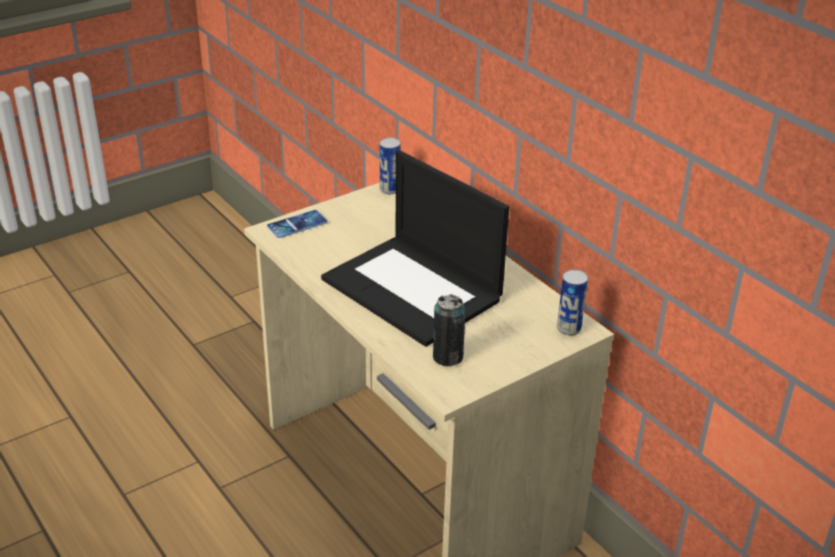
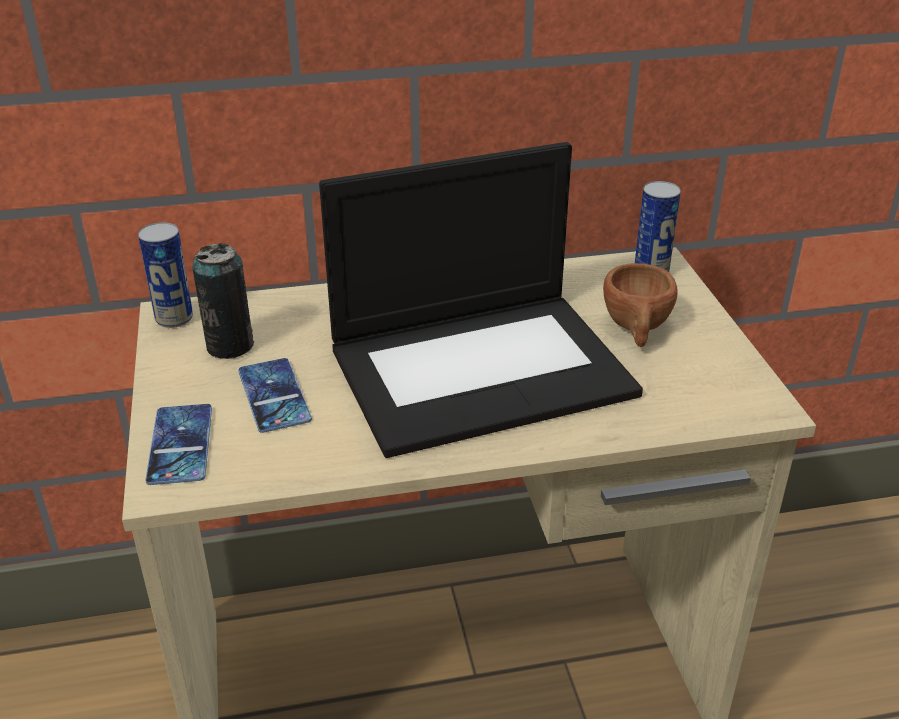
camera: 65 degrees left, 0 degrees up
(348, 236) = (274, 395): none -> phone
(448, 357) = (675, 384): can -> can (229, 346)
(494, 334) = (637, 330): none -> brown cup

